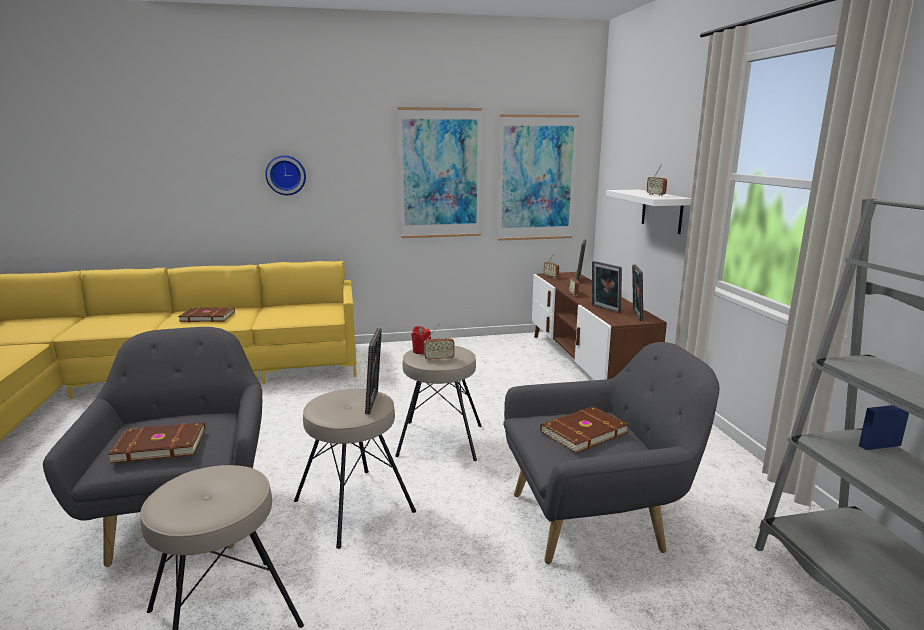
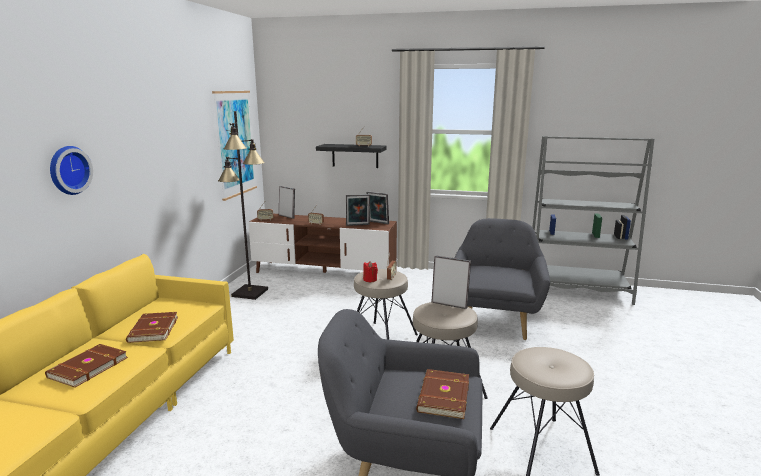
camera: 65 degrees left, 0 degrees up
(440, 174) = (185, 148): picture -> none
(482, 348) = (249, 293): none -> black floor lamp
(582, 432) = (498, 273): brown book -> brown book (152, 329)
(662, 211) = (355, 156): white shelf -> black shelf

